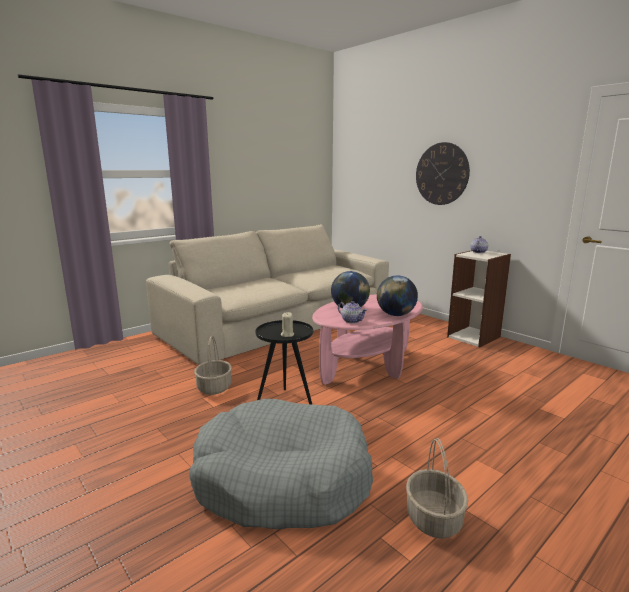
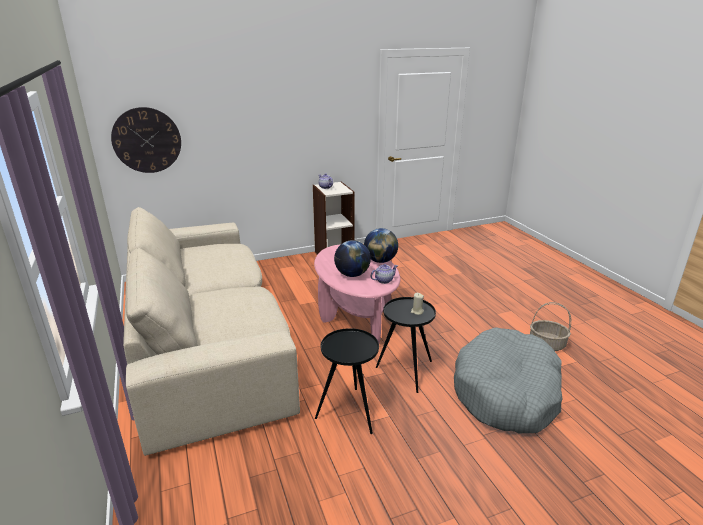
camera: 70 degrees left, 10 degrees up
(214, 388) = (350, 411): basket -> black side table
(442, 174) = (265, 122): wall clock -> wall clock (147, 140)

